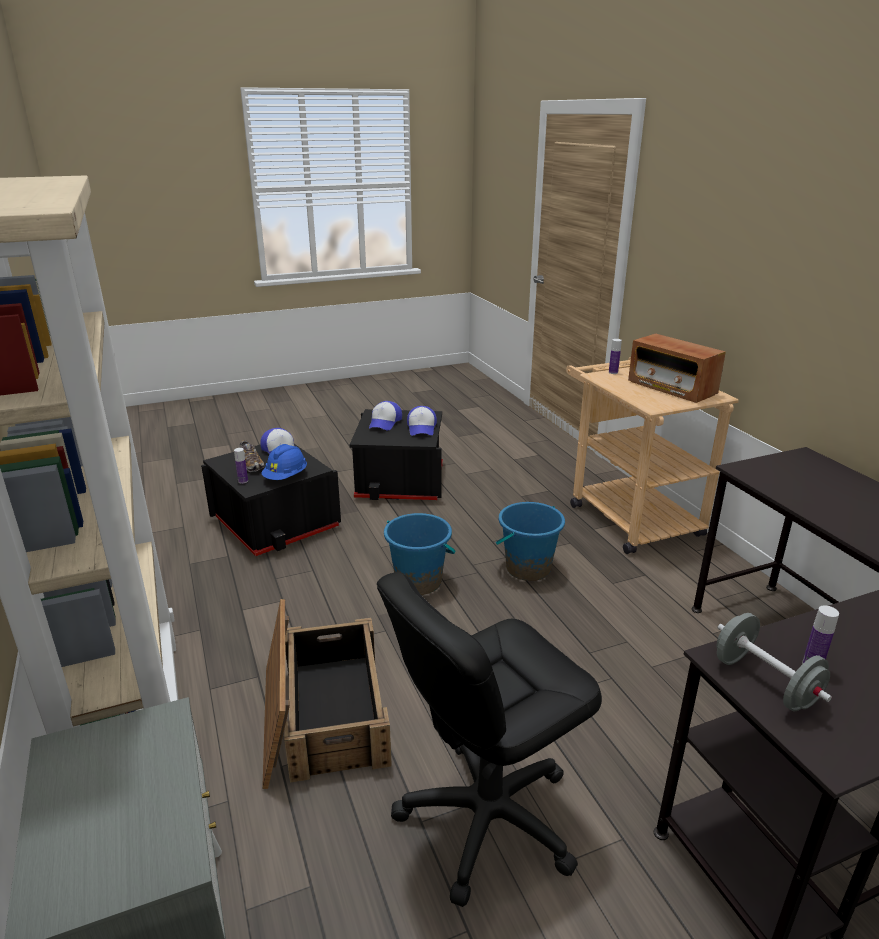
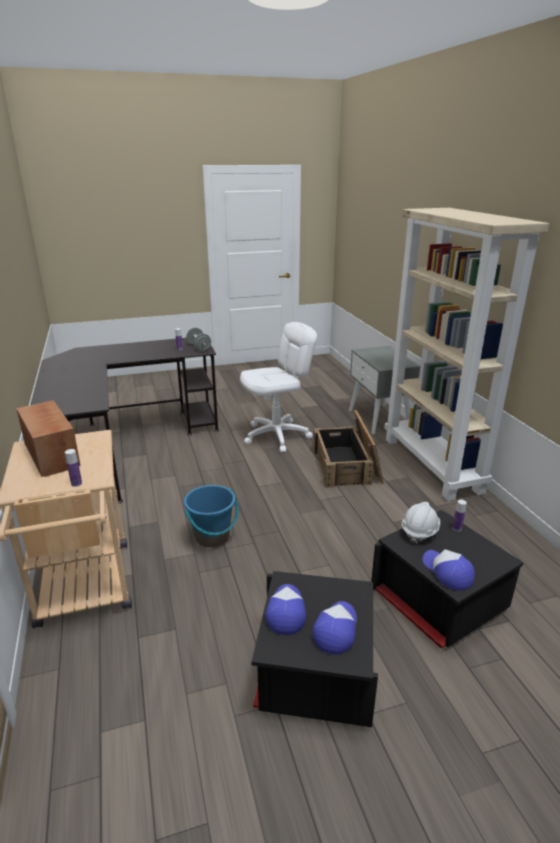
camera: 175 degrees left, 0 degrees up
(251, 465) = (464, 551): shoe -> none
(286, 477) = (419, 531): blue hard hat -> white hard hat
(419, 582) = (297, 530): blue bucket -> none
(487, 817) = (277, 436): black office chair -> white office chair

